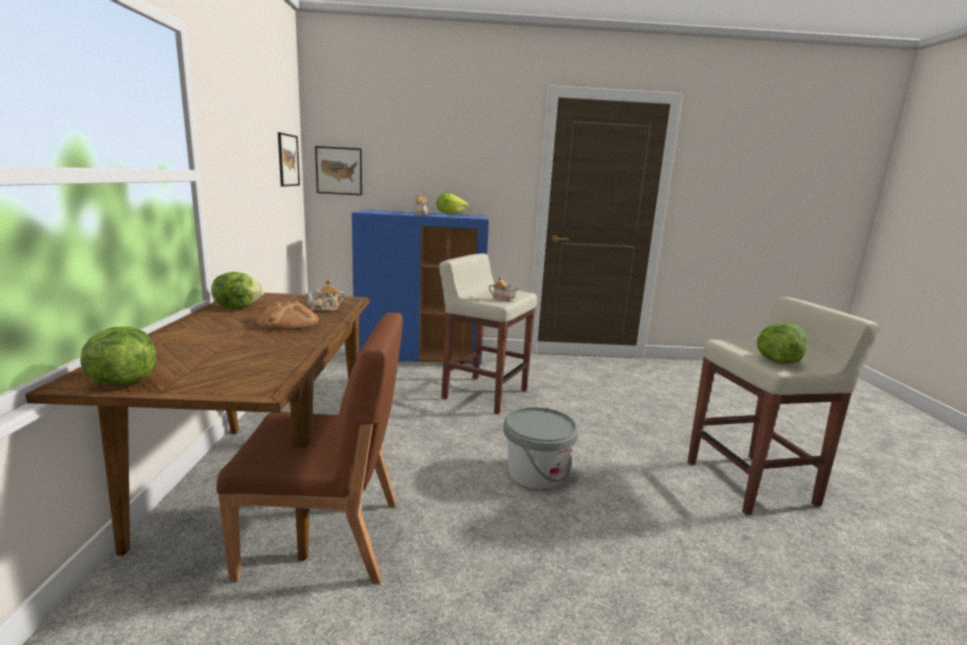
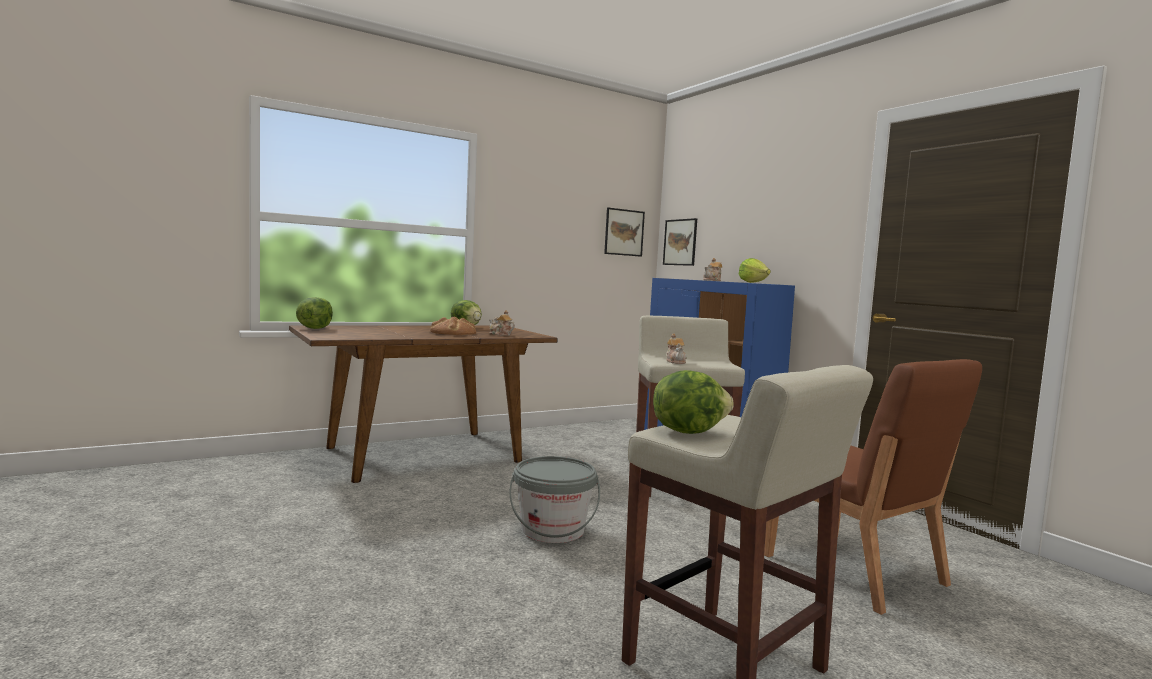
camera: 60 degrees right, 10 degrees down
(324, 538) = (378, 482): brown chair -> brown chair (855, 571)

